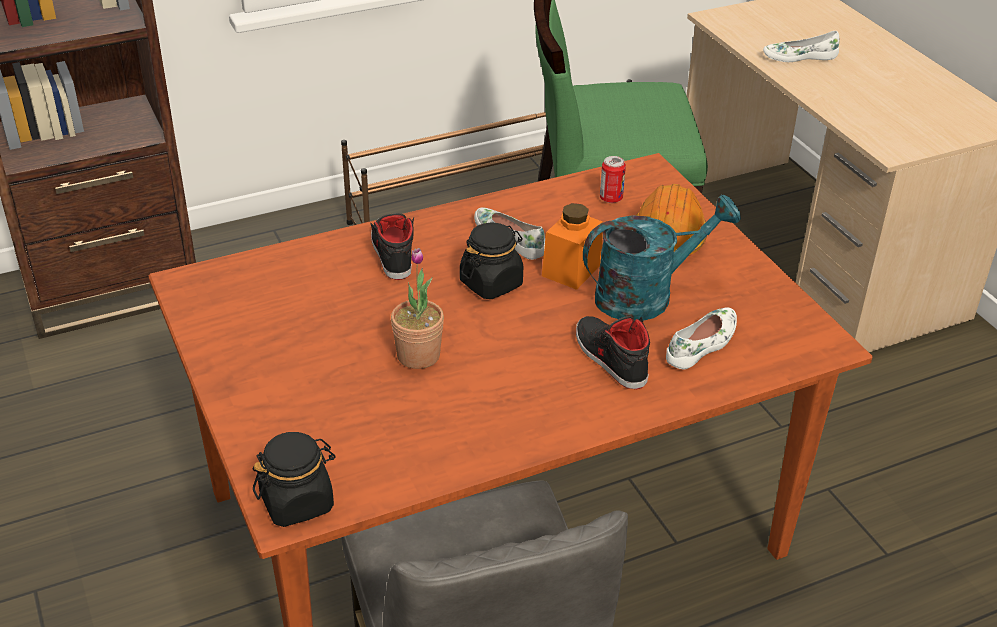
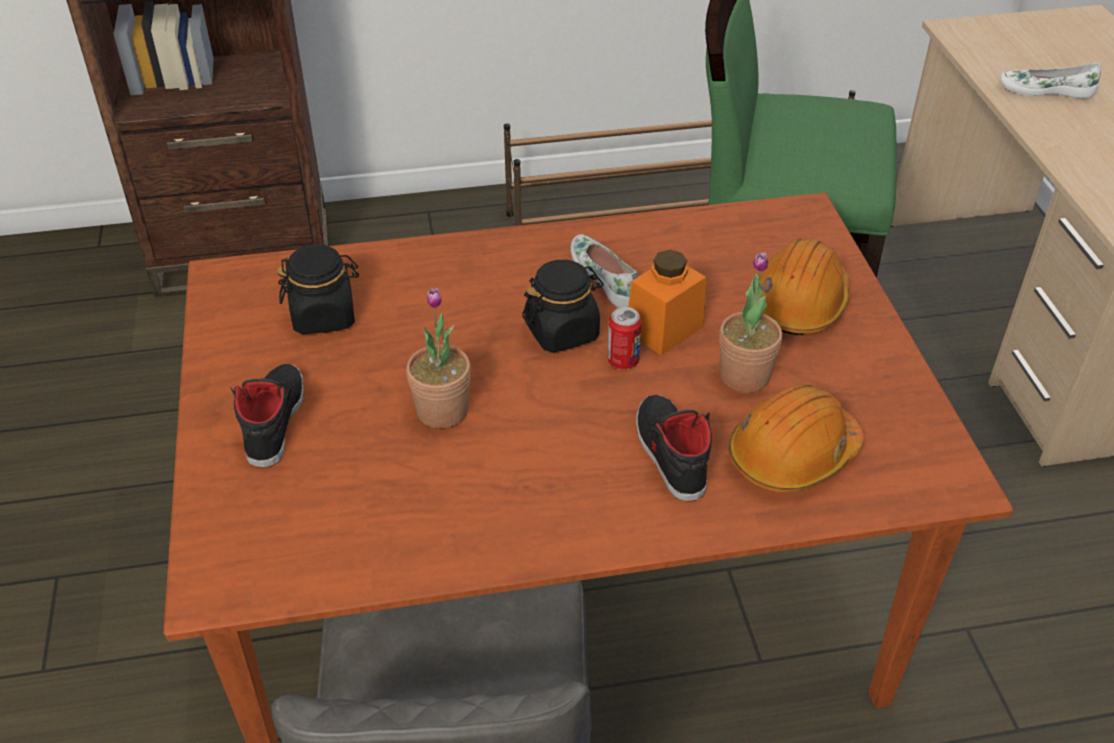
camera: 15 degrees right, 5 degrees up
(297, 502) = (231, 577): black jar -> black jar (324, 316)
(391, 252) = (462, 274): black shoe -> black shoe (274, 420)
(611, 198) = (745, 243): can -> can (623, 361)
(646, 295) = (744, 376): turquoise watering can -> potted plant
(702, 345) = (792, 455): white shoe -> orange hard hat

